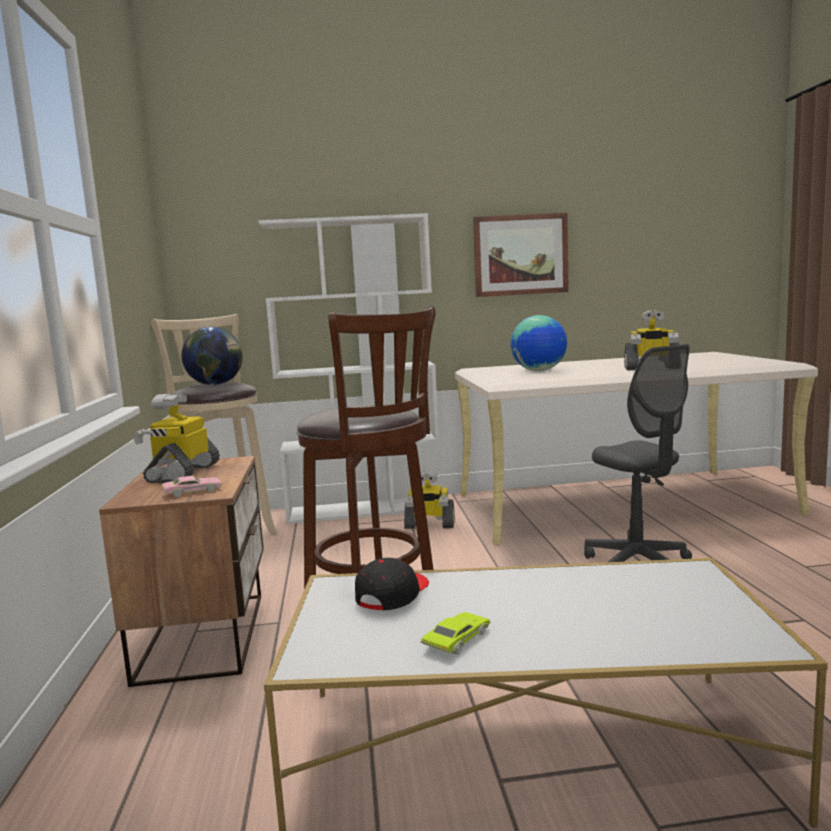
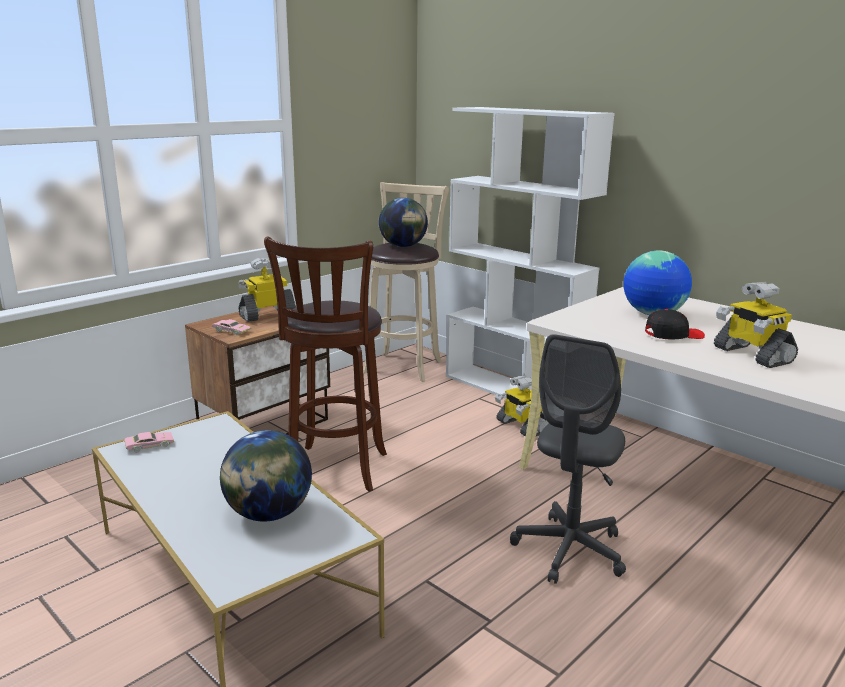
camera: 50 degrees right, 10 degrees up
(331, 637) = (149, 445): none -> pink toy car
(392, 594) = (217, 442): black cap -> black cap (673, 335)
(457, 640) = (168, 479): green toy car -> none
(520, 255) = (725, 167): picture -> none
(615, 597) = (268, 514): none -> globe

